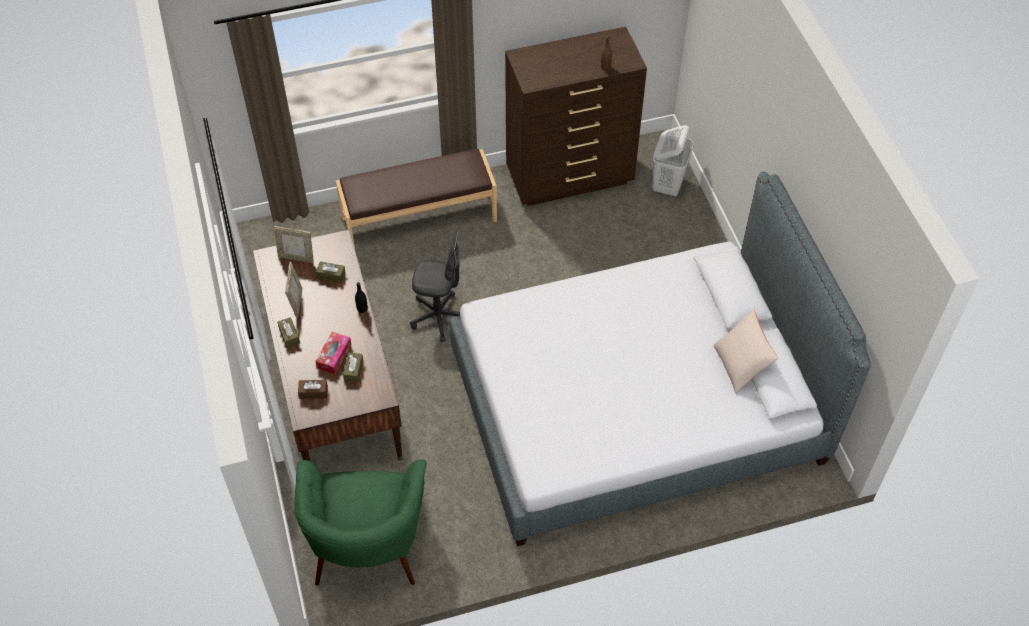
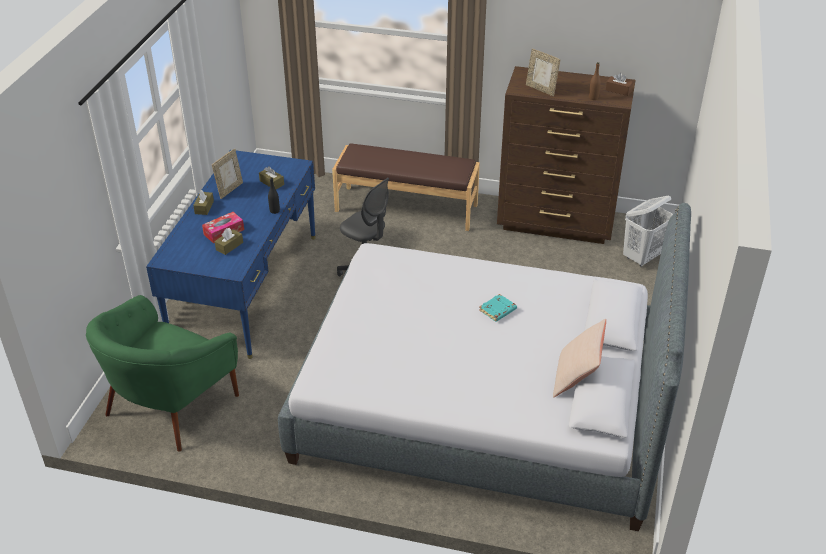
camera: 30 degrees right, 15 degrees down
(296, 257) = (257, 164): picture frame -> picture frame (541, 89)
(313, 392) = (185, 248): brown tissue box -> brown tissue box (618, 90)
(334, 383) = (246, 287): brown desk -> blue desk
(635, 327) = (498, 310): none -> turquoise book

